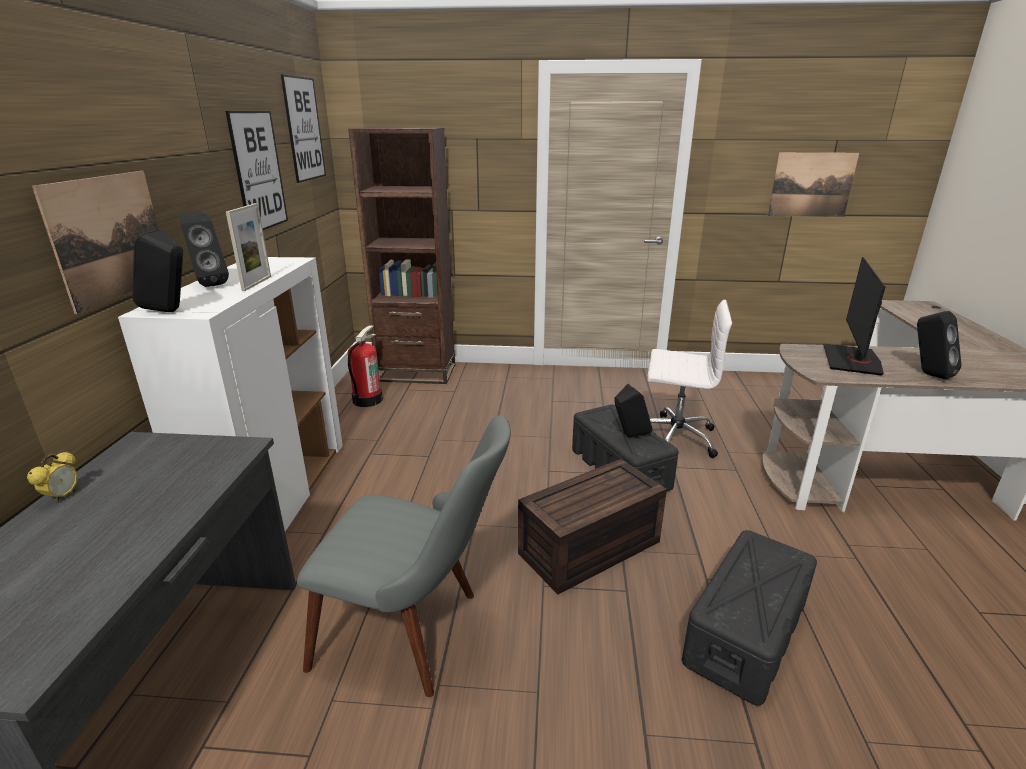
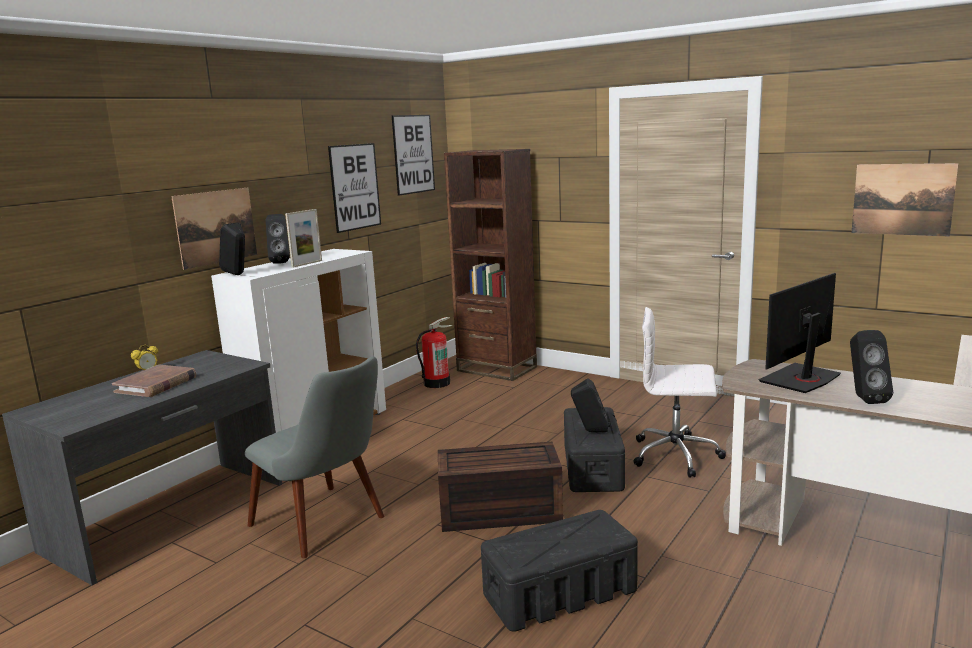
camera: 30 degrees right, 10 degrees down
(112, 521) = (156, 384): none -> brown book
(674, 438) = (677, 455): white office chair -> white office chair turned 150 degrees clockwise

